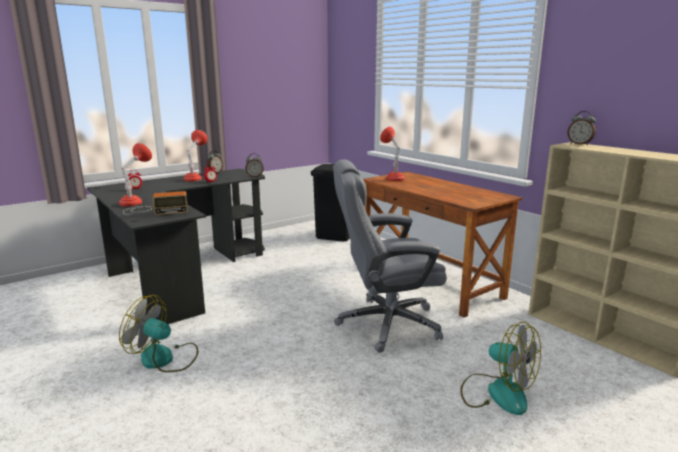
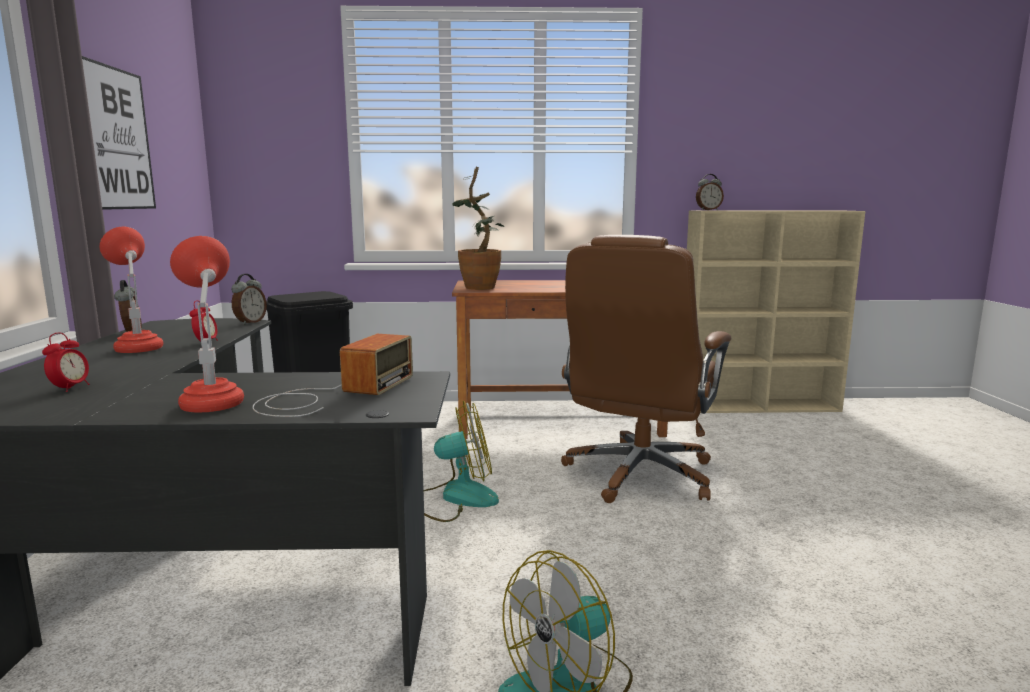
camera: 55 degrees left, 5 degrees down
(251, 84) = (118, 139): none -> picture
(386, 324) = (639, 475): grey office chair -> brown office chair
(392, 178) = (483, 286): red table lamp -> potted plant
(497, 392) = (834, 475): fan -> fan (455, 498)

